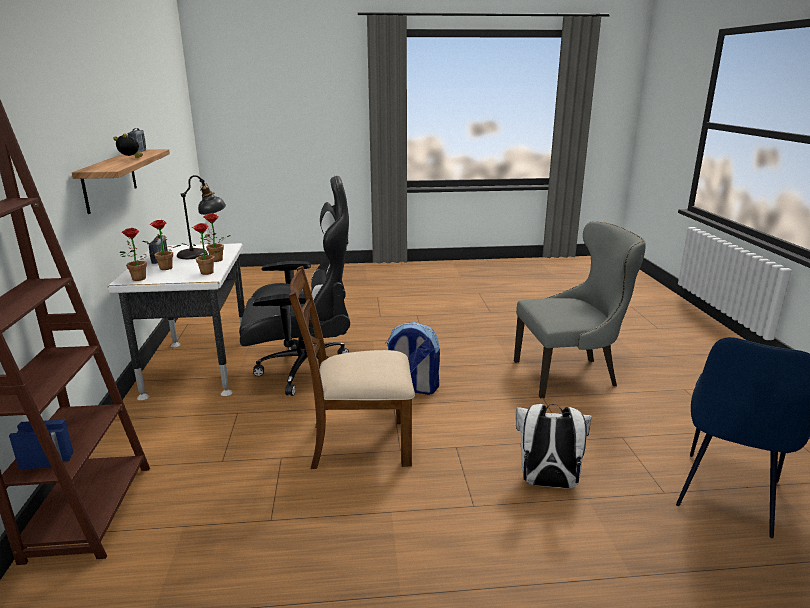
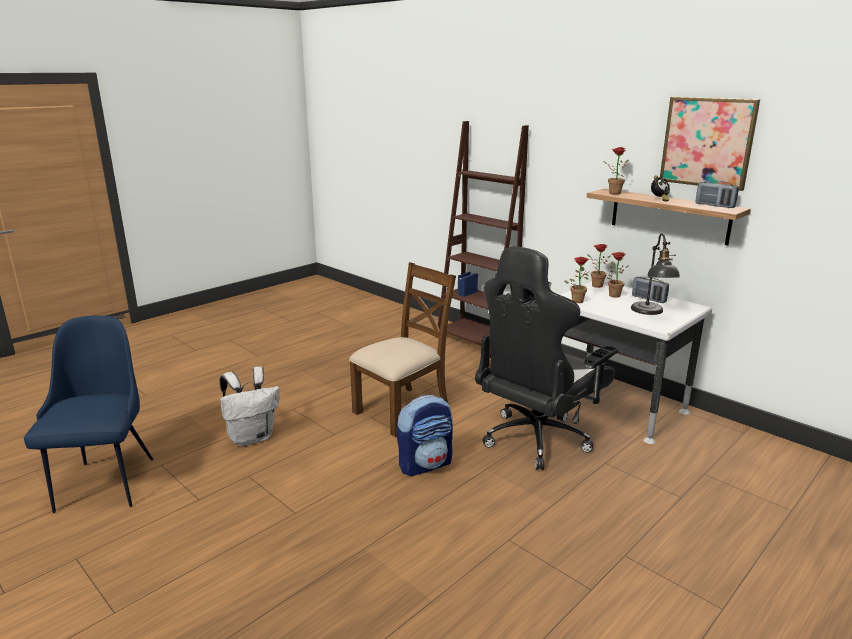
camera: 140 degrees right, 0 degrees up
(106, 94) = (707, 142): none -> picture
(216, 261) = (609, 310): potted plant -> potted plant (612, 193)
(569, 375) = (279, 563): grey chair -> none

